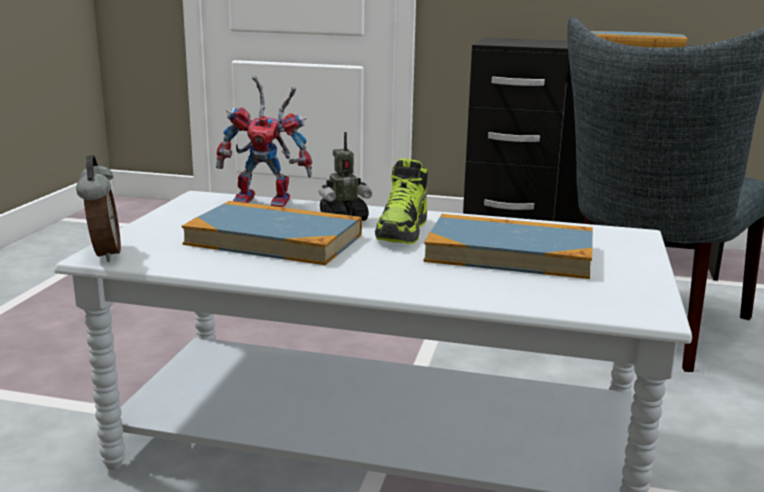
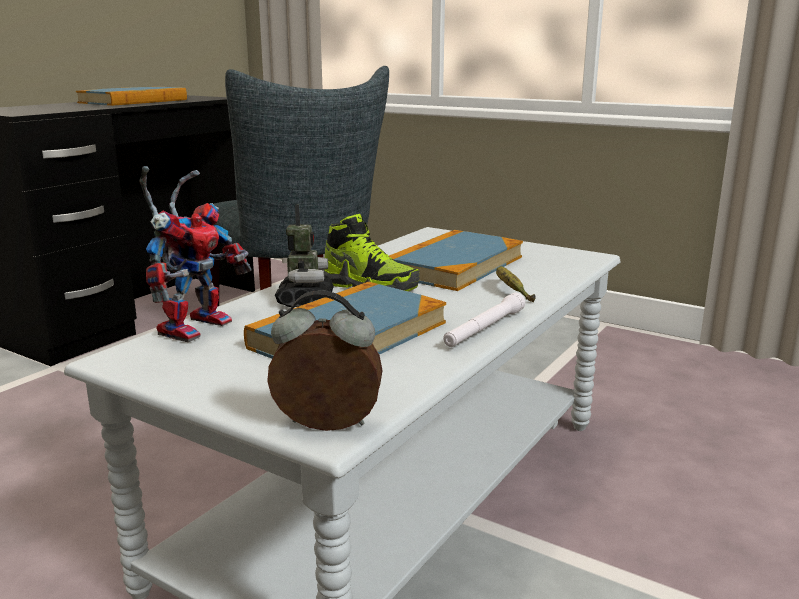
camera: 70 degrees left, 0 degrees up
(319, 279) = (484, 329): none -> white flashlight
(445, 282) = (510, 291): none -> banana

